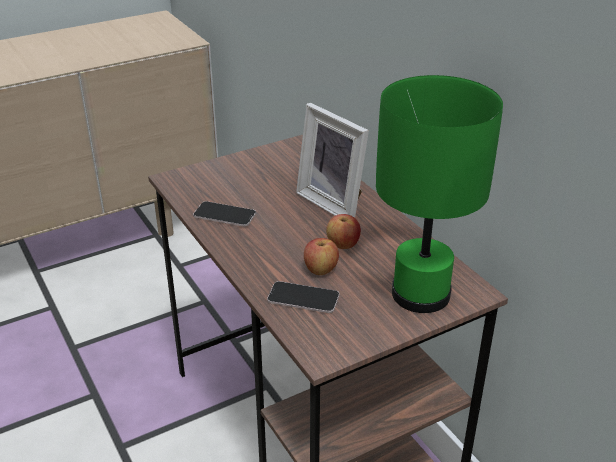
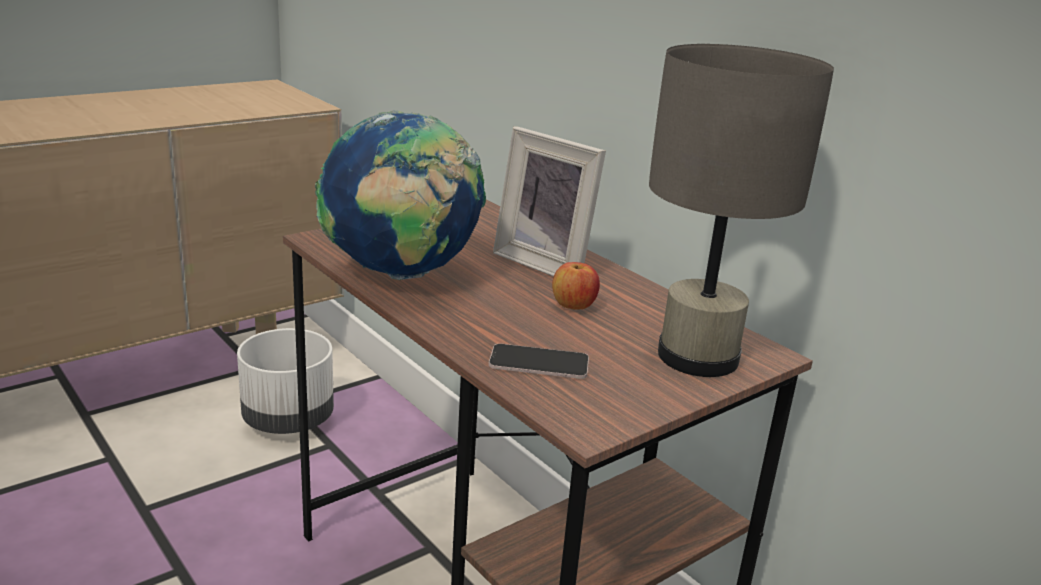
camera: 10 degrees left, 10 degrees down
(177, 280) = (289, 421): none -> white planter
(224, 215) = (401, 275): phone -> globe
(320, 270) = (552, 332): apple -> none
(422, 294) = (699, 356): green table lamp -> grey table lamp

